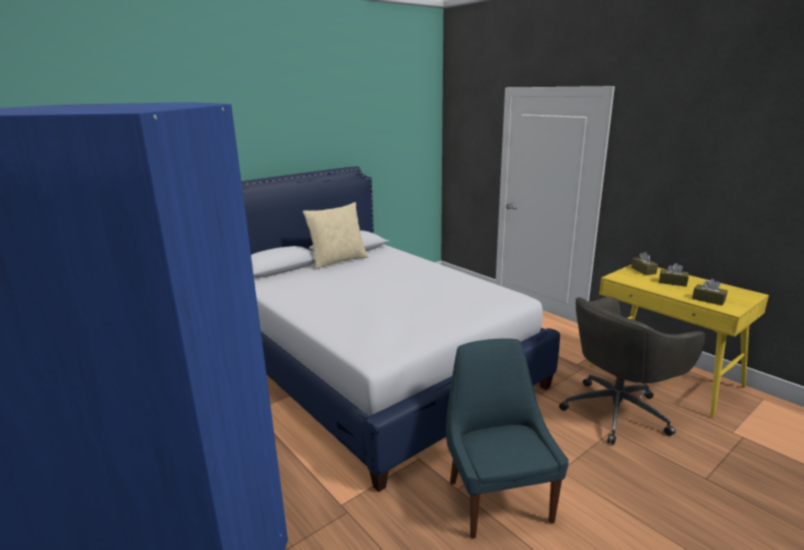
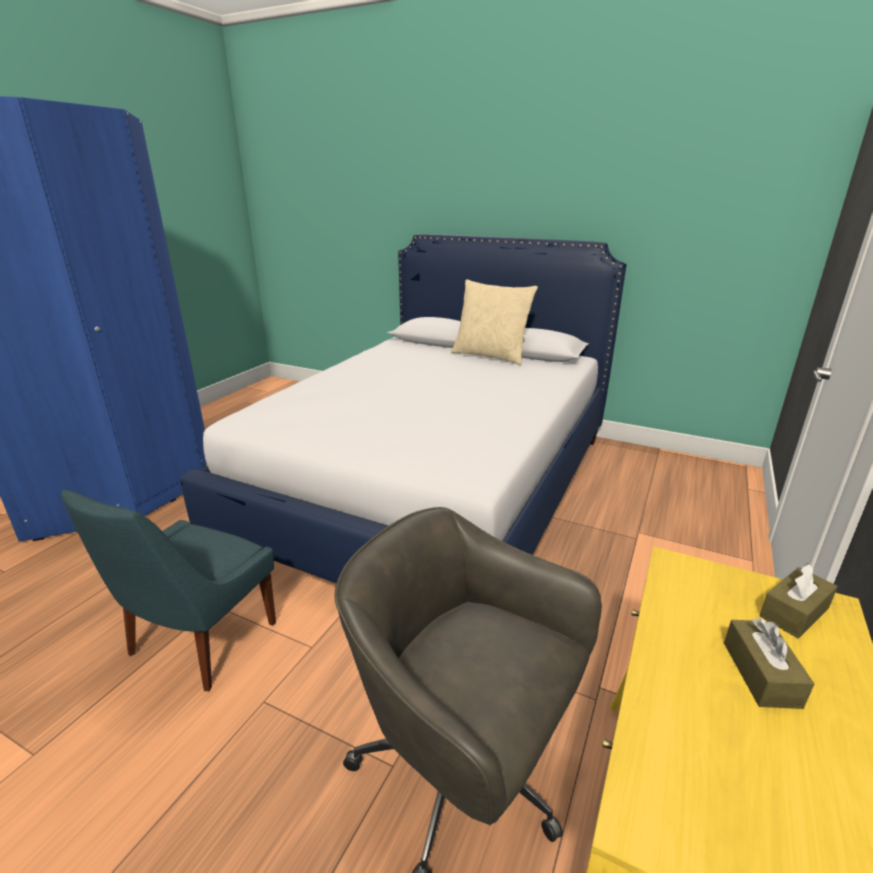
camera: 65 degrees right, 5 degrees up
(497, 498) = (199, 642): blue chair -> blue chair turned 150 degrees clockwise
(708, 300) = (687, 761): brown tissue box -> none

